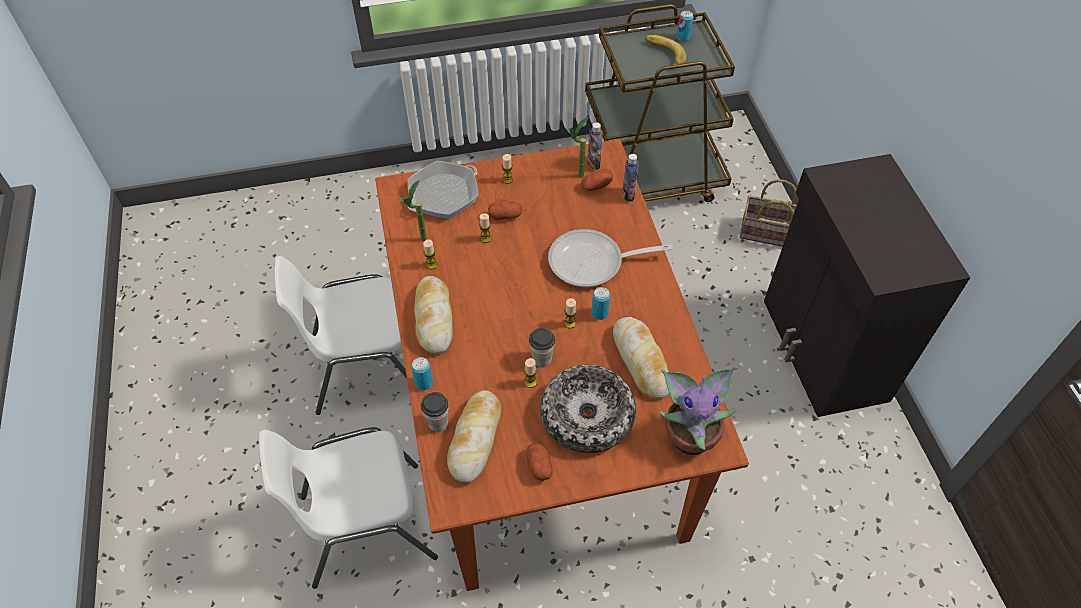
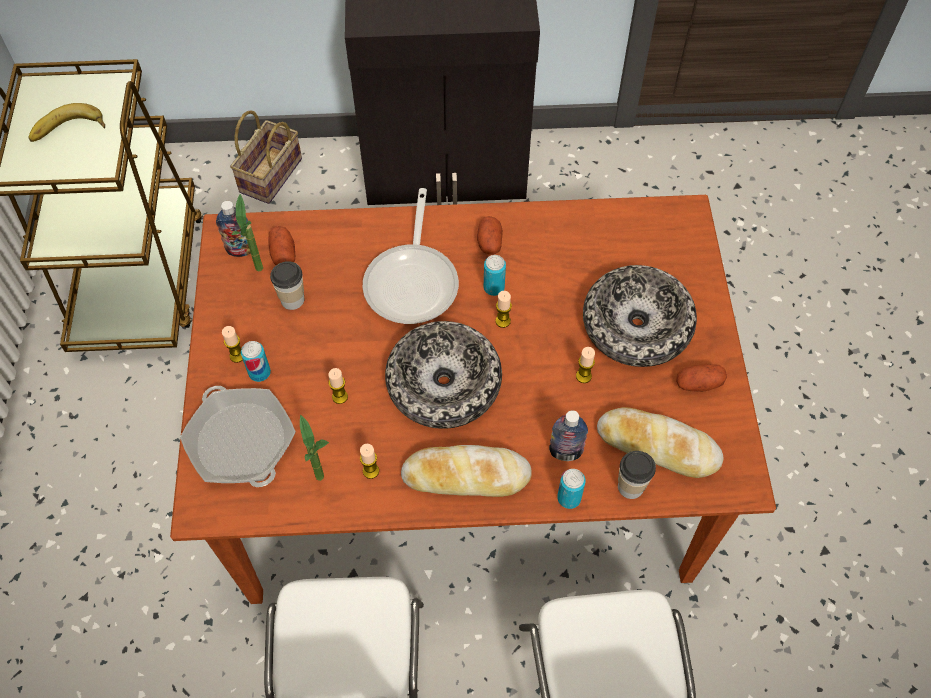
camera: 80 degrees left, 5 degrees up
(505, 216) = (305, 367): potato -> potato (489, 242)
(507, 295) = (444, 383): none -> bowl
(542, 359) = (551, 359): cup -> cup (292, 300)
(628, 194) = (309, 223): bottle -> bottle (565, 452)
(641, 361) = (569, 260): bread -> none
(683, 37) = (43, 102): can -> can (259, 372)
(690, 435) = (670, 234): potted plant -> none

